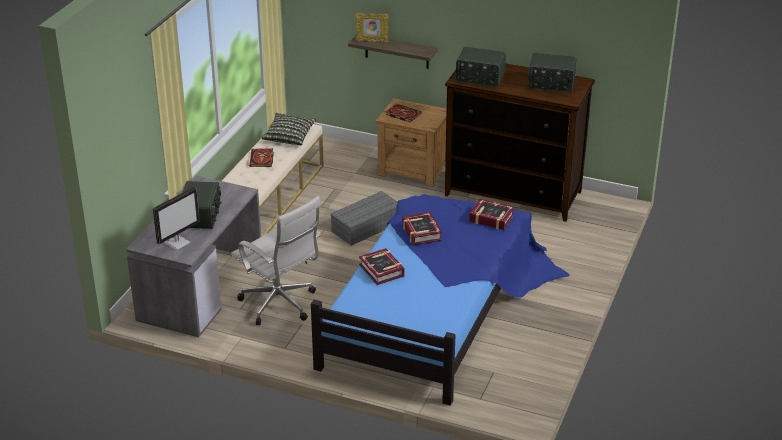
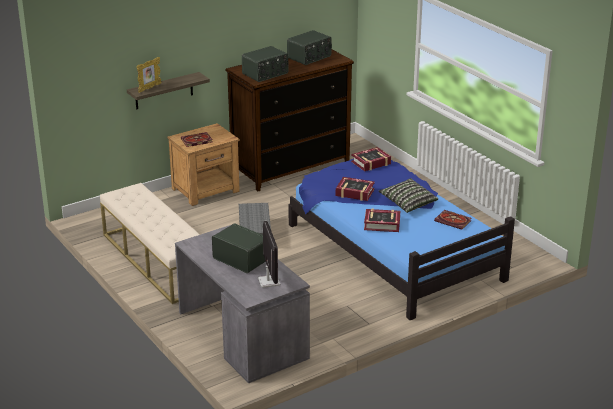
camera: 55 degrees left, 5 degrees down
(262, 159) = (156, 221): book -> book (454, 221)
(280, 305) = (311, 306): white office chair -> none
(289, 137) = (139, 199): pillow -> pillow (408, 203)

